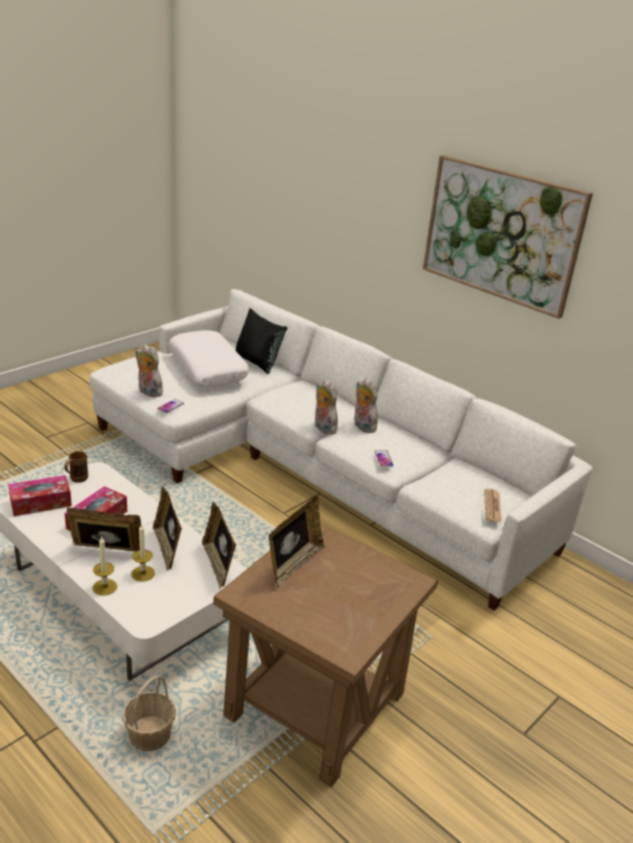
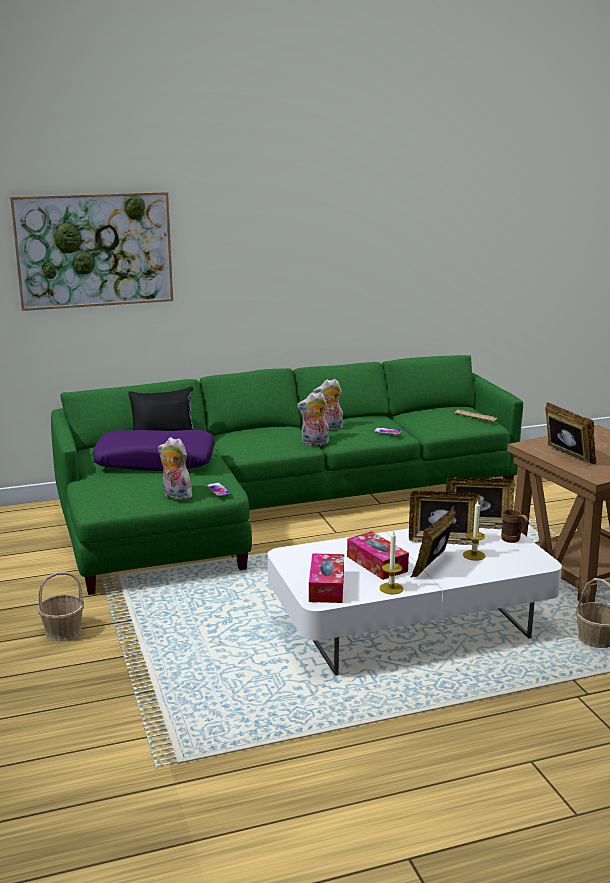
camera: 60 degrees left, 10 degrees down
(43, 435) = (63, 631): none -> basket
(76, 480) = (295, 565): brown mug -> brown mug (514, 540)
(104, 587) = (485, 573): candle -> candle (391, 588)
(148, 392) = (175, 495): plush toy -> plush toy turned 60 degrees clockwise
(208, 368) = (155, 461): white pillow -> purple pillow
(308, 466) = (271, 507): white sofa -> green sofa
(502, 234) = (355, 223): picture -> picture (94, 250)

